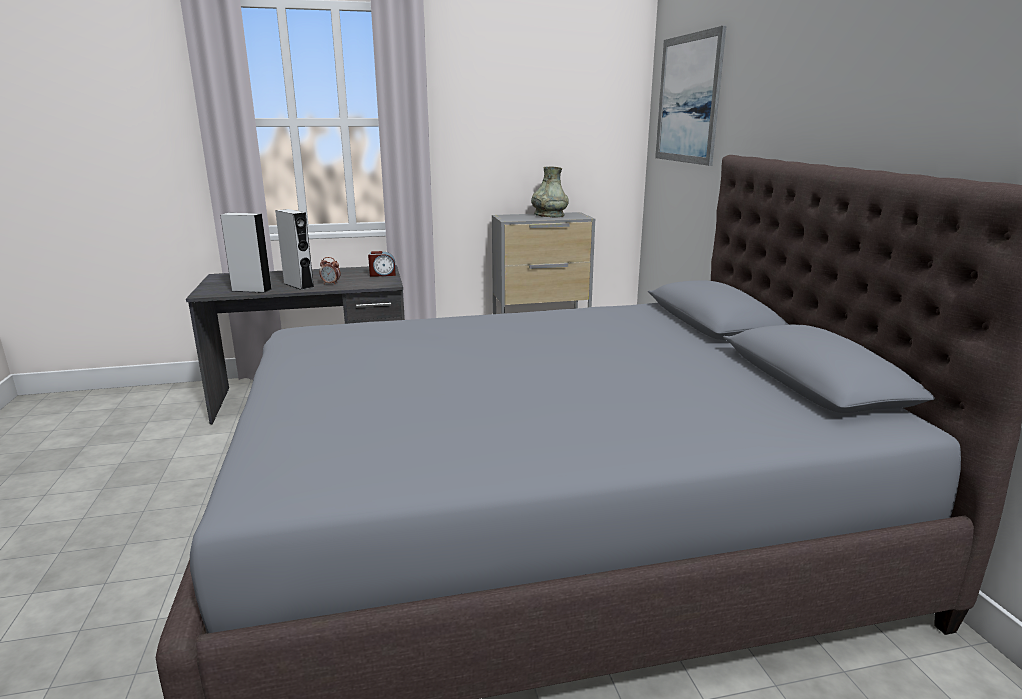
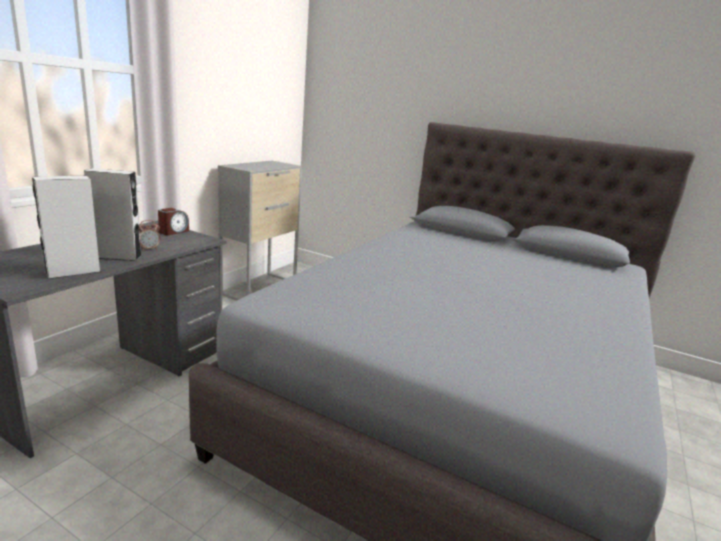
camera: 50 degrees left, 0 degrees up
(549, 215) = (263, 164): grey vase -> none
(688, 99) = (360, 78): picture -> none

